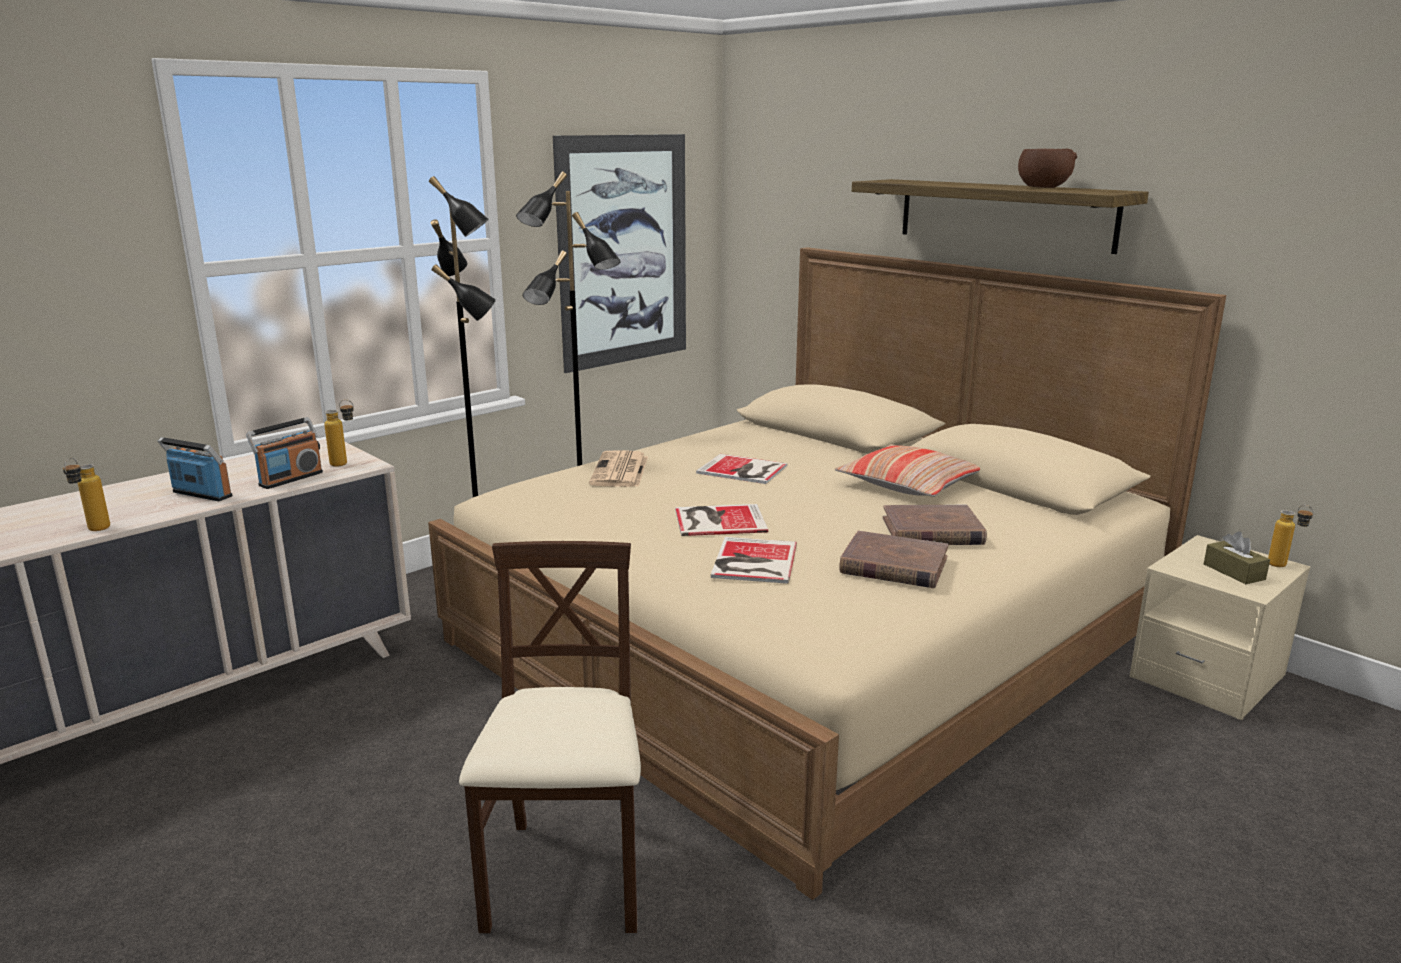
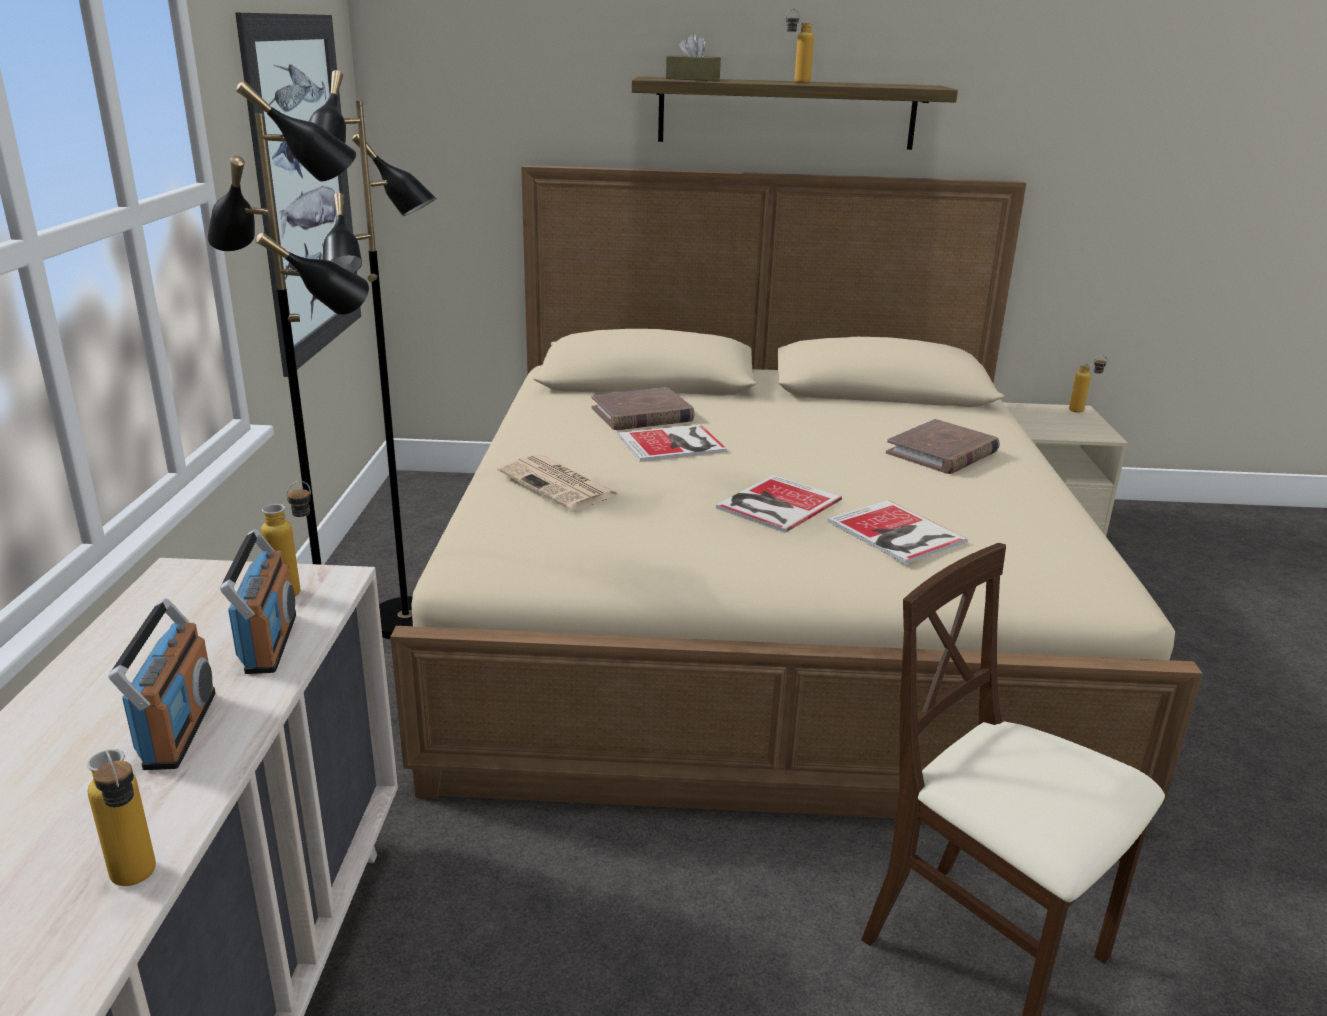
camera: 45 degrees left, 5 degrees up
(201, 495) = (178, 729): radio -> radio turned 105 degrees clockwise
(893, 565) = (989, 493): brown book -> brown book (642, 415)
(909, 484) = (831, 415): pillow -> none
(991, 185) = (795, 82): none -> bottle
(1042, 188) = (854, 84): brown bowl -> none
(1234, 572) = (1070, 424): brown tissue box -> brown tissue box (692, 79)

